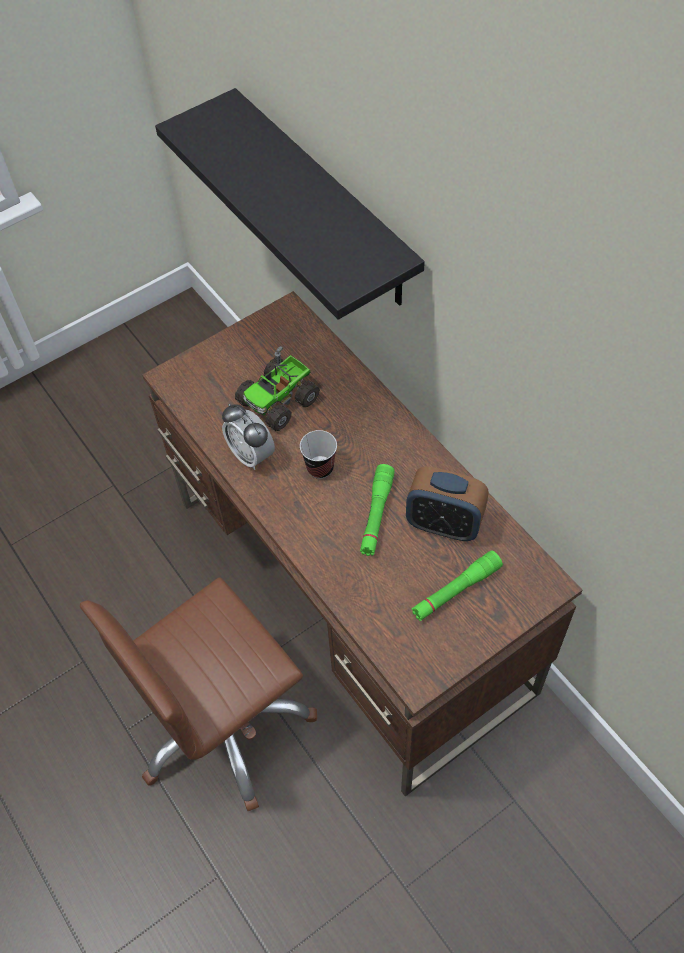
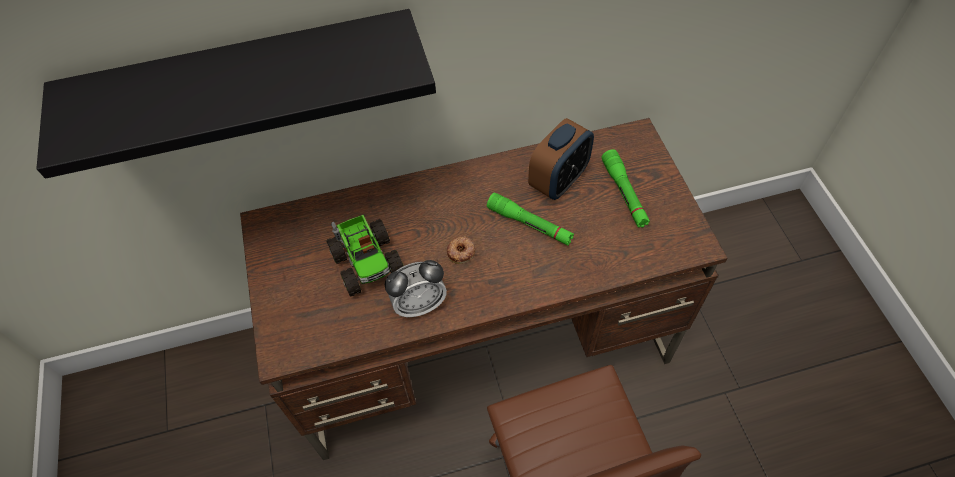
camera: 70 degrees left, 0 degrees up
(320, 468) = (461, 252): cup -> donut

